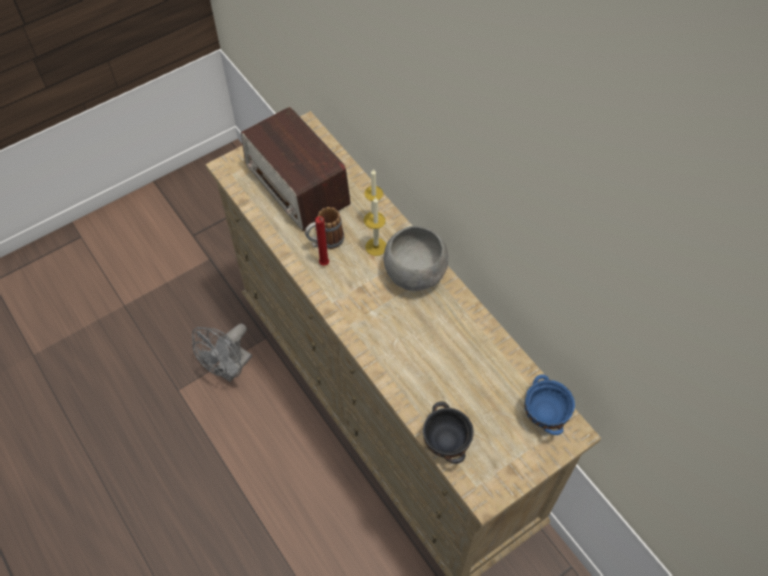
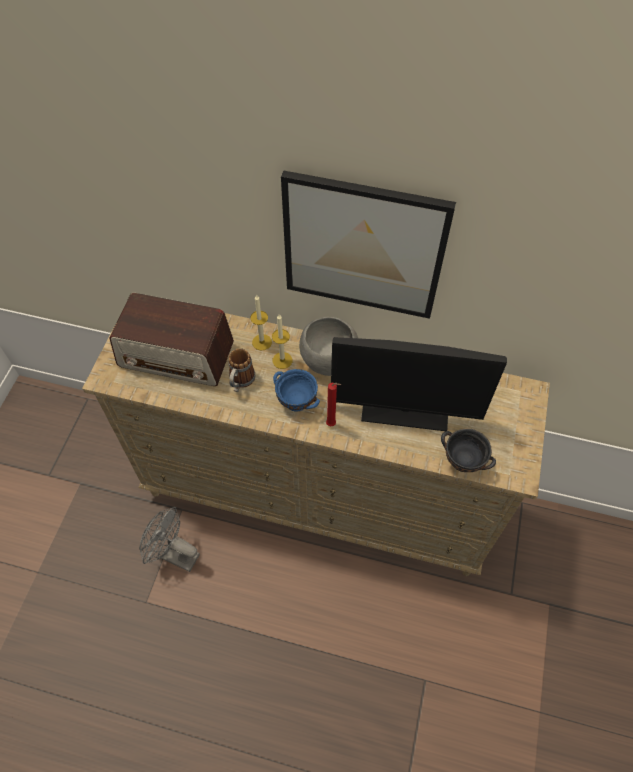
camera: 40 degrees left, 0 degrees up
(229, 369) = (174, 554): grey fan -> grey fan turned 120 degrees clockwise
(324, 265) = (257, 399): red candle -> red candle (332, 424)
(439, 362) = (405, 409): none -> monitor
(474, 179) = (363, 247): none -> picture
(544, 416) = (504, 395): blue bowl -> blue bowl (297, 402)

